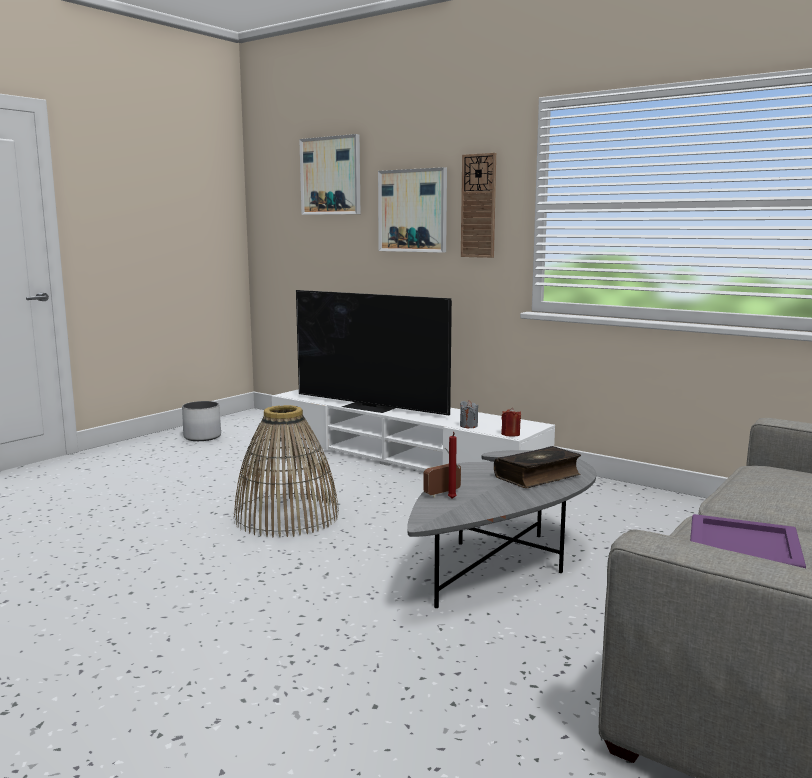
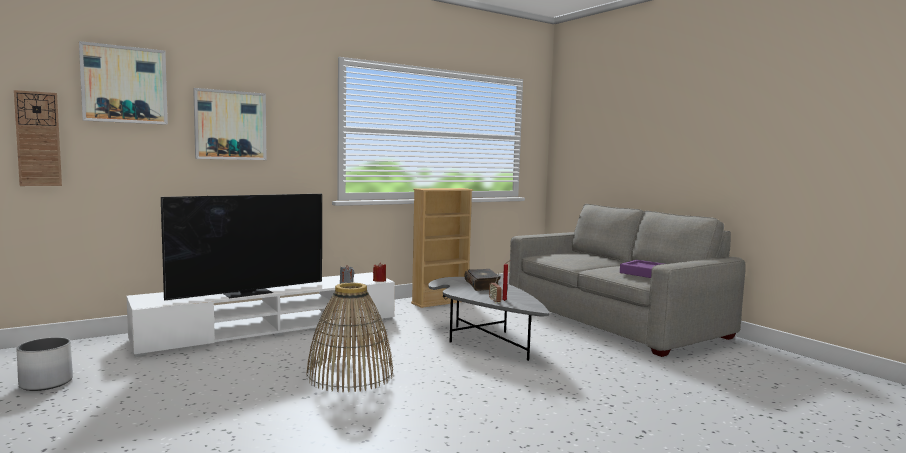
camera: 70 degrees left, 5 degrees down
(478, 206) = (293, 125): wall clock -> wall clock (38, 139)
(654, 506) = (440, 302): none -> beige bookcase

